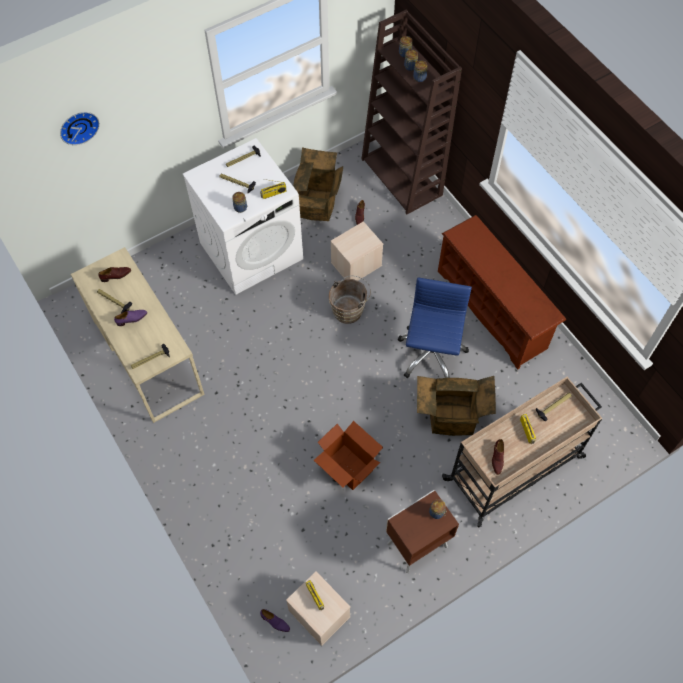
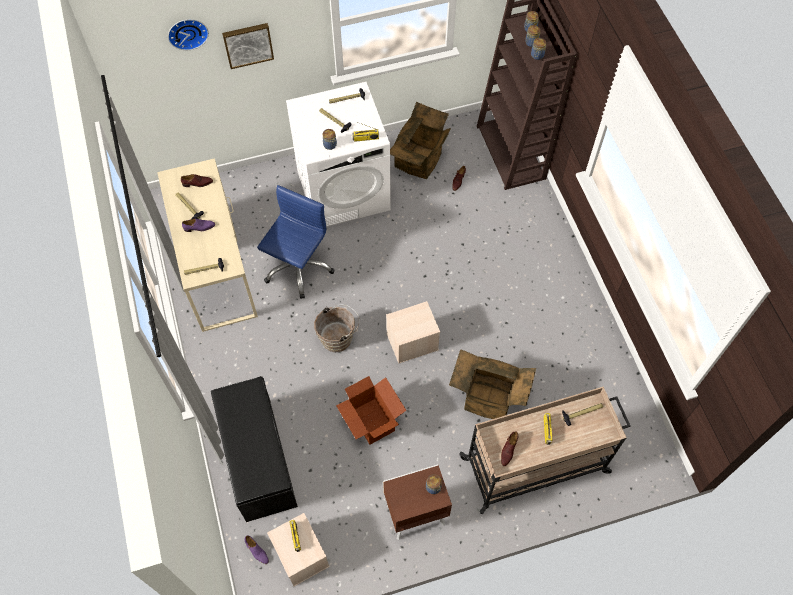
camera: 15 degrees right, 0 degrees up
(137, 125) = (248, 44): none -> picture
(248, 533) = (257, 459): none -> black bench
(349, 310) = (420, 269): brown bucket -> brown bucket (339, 338)
(356, 265) = (440, 227): beige storage box -> beige storage box (412, 342)
(431, 354) = (486, 332): blue office chair -> blue office chair (298, 267)
(493, 309) = (562, 303): brown shoe rack -> none

